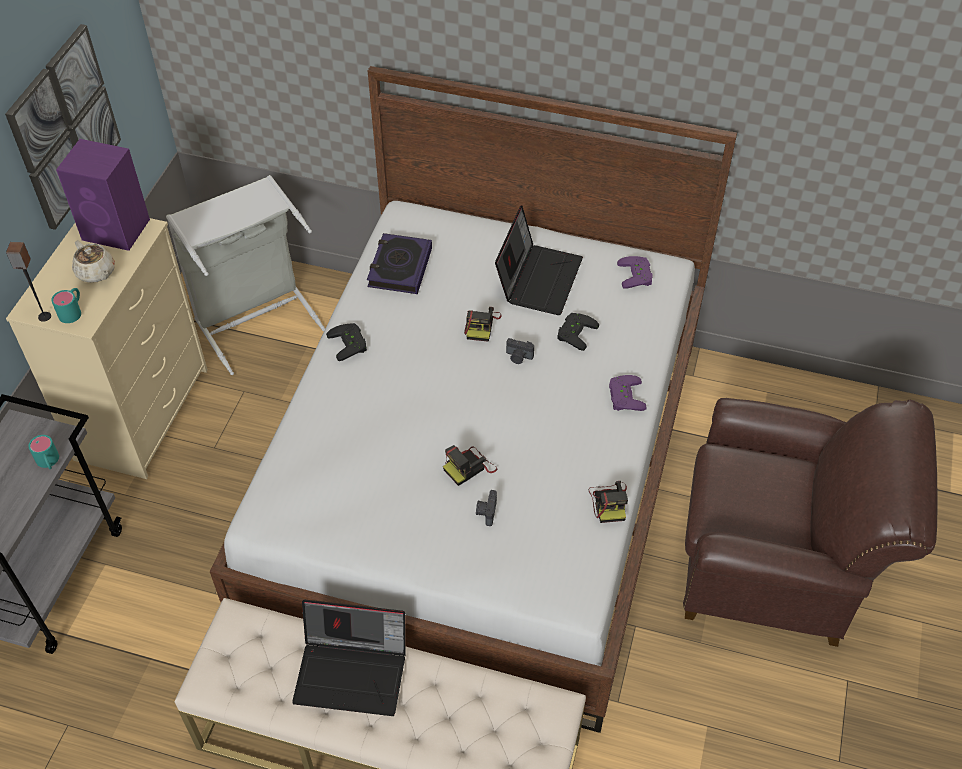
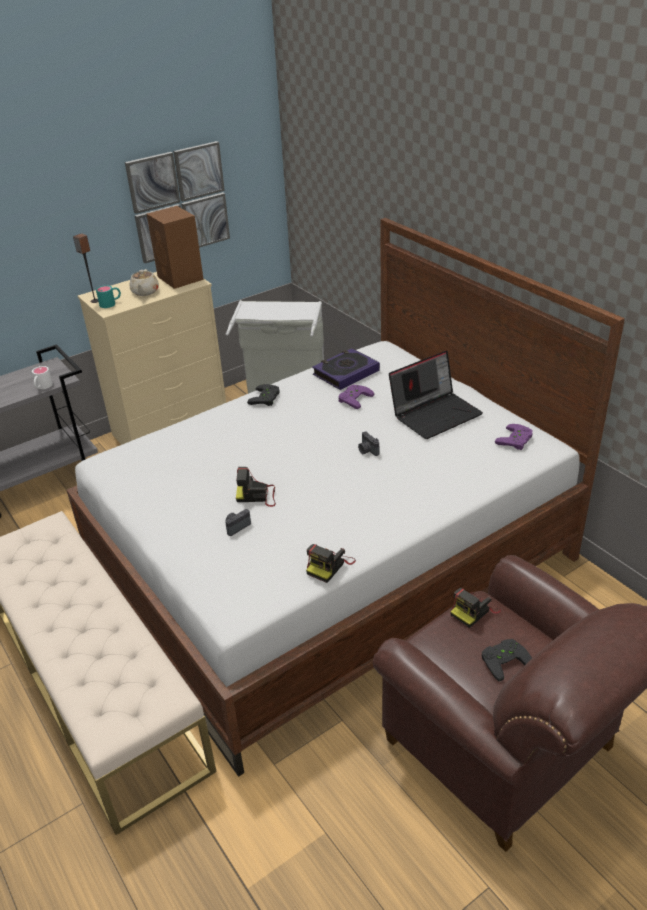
camera: 40 degrees right, 15 degrees down
(48, 462) = (42, 387): turquoise mug -> white mug
(117, 230) = (181, 278): purple speaker -> brown speaker
(353, 672) = (75, 590): laptop -> none
(481, 325) = (363, 423): camera -> camera (474, 611)
(574, 332) = (426, 453): black game controller -> black game controller (503, 659)
(623, 396) = (419, 507): purple game controller -> purple game controller (353, 398)

